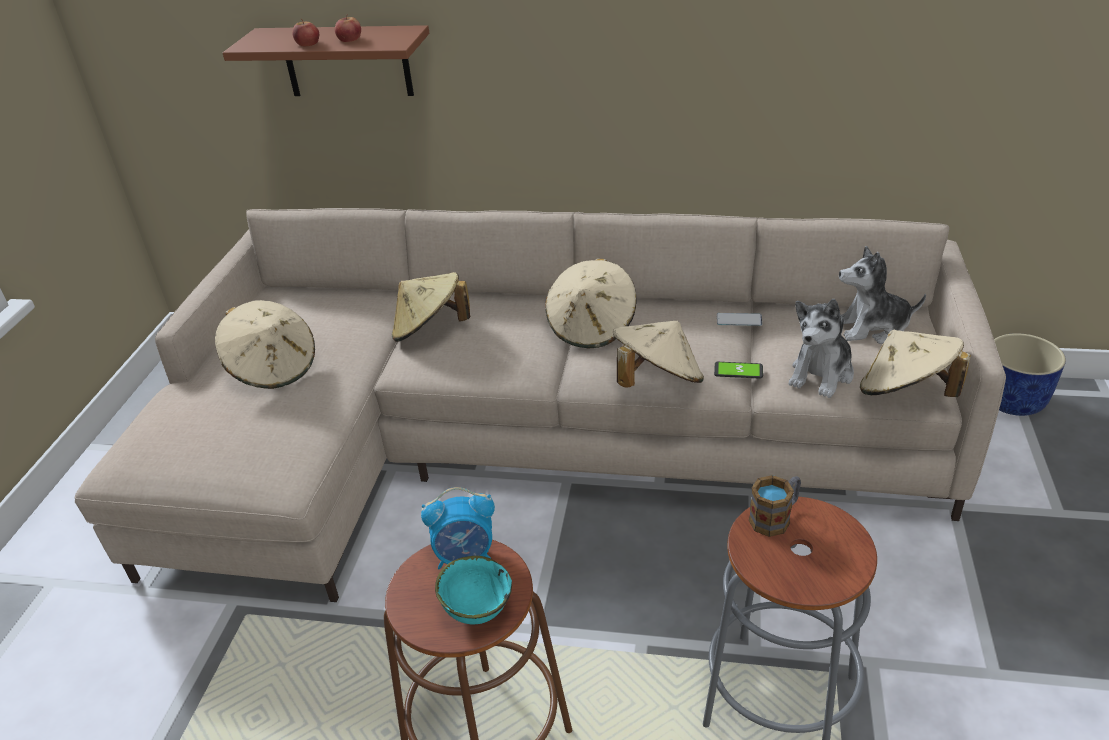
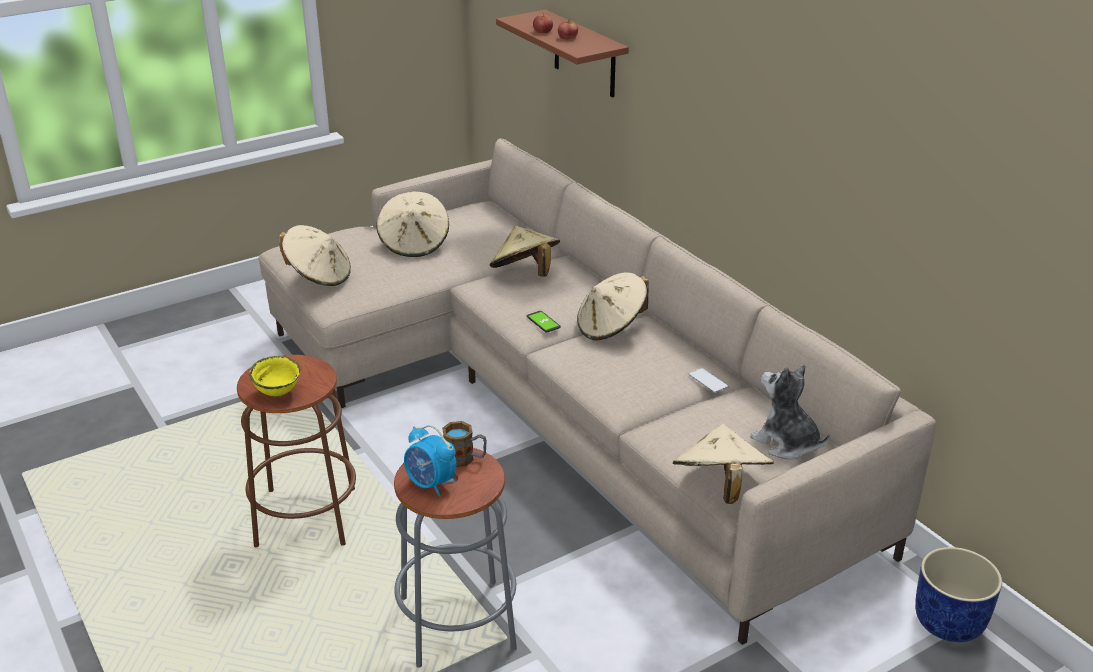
camera: 45 degrees right, 5 degrees down
(465, 556) = (312, 370): alarm clock -> alarm clock (431, 484)
(477, 610) = (278, 392): turquoise bowl -> yellow bowl
(657, 380) = (587, 378): beige hat -> beige hat (318, 276)
(738, 371) = (644, 405): phone -> phone (543, 322)
(821, 374) = (691, 442): plush toy -> none

